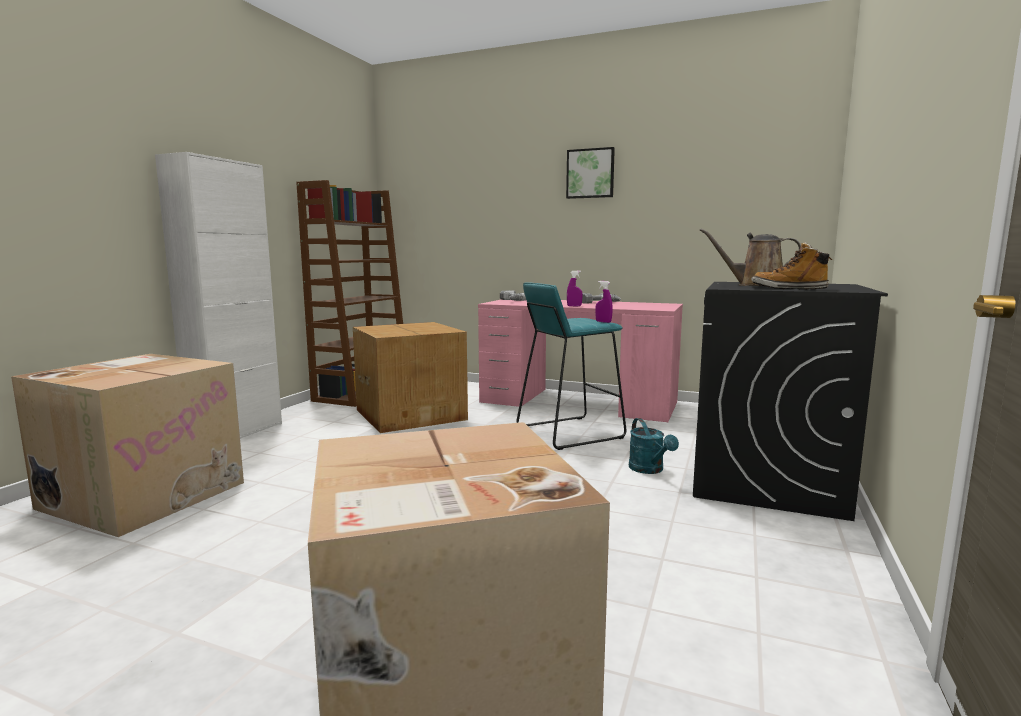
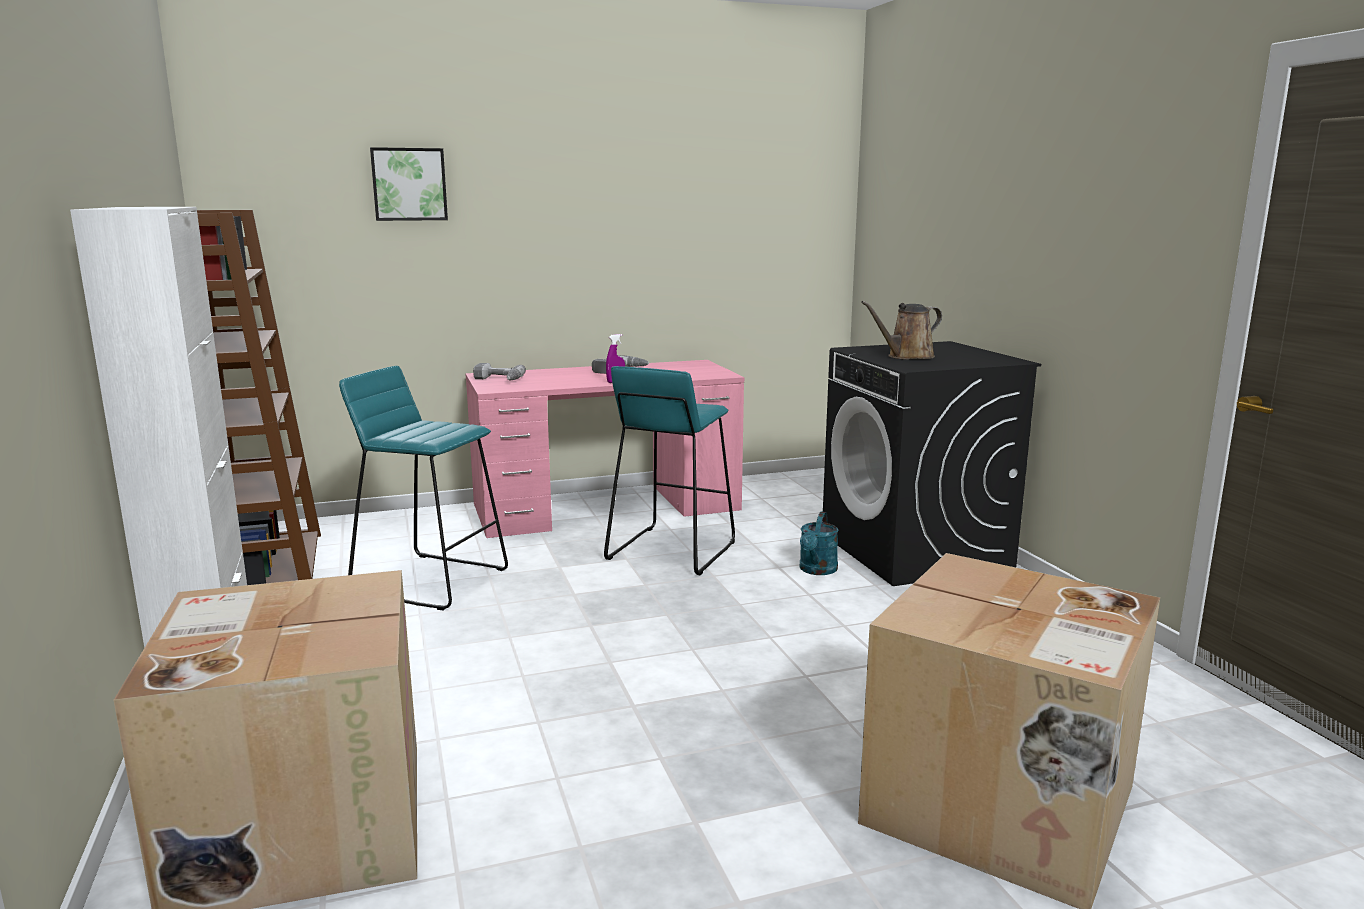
camera: 40 degrees left, 5 degrees up
(411, 414) = (430, 580): cardboard box -> turquoise stool
(590, 173) = (580, 190): picture -> picture (409, 184)
(603, 322) = (706, 405): purple spray bottle -> none
(649, 470) = (817, 570): turquoise watering can -> turquoise watering can turned 75 degrees clockwise
(789, 289) = (958, 363): boot -> none

